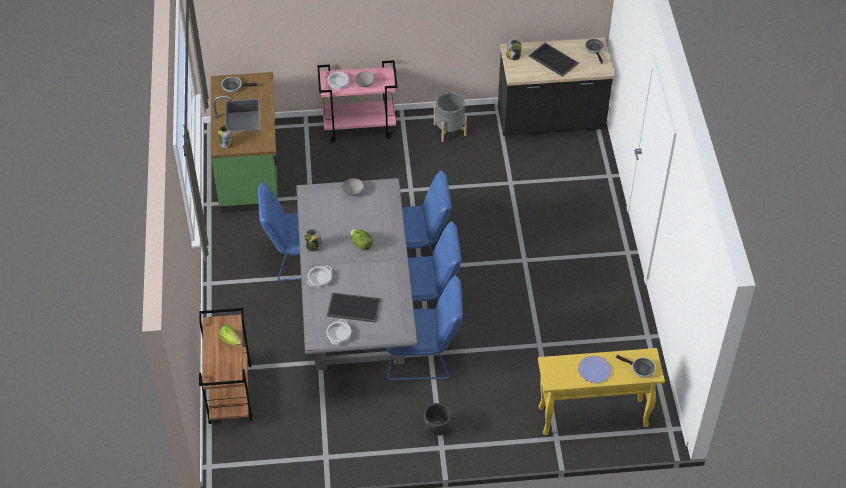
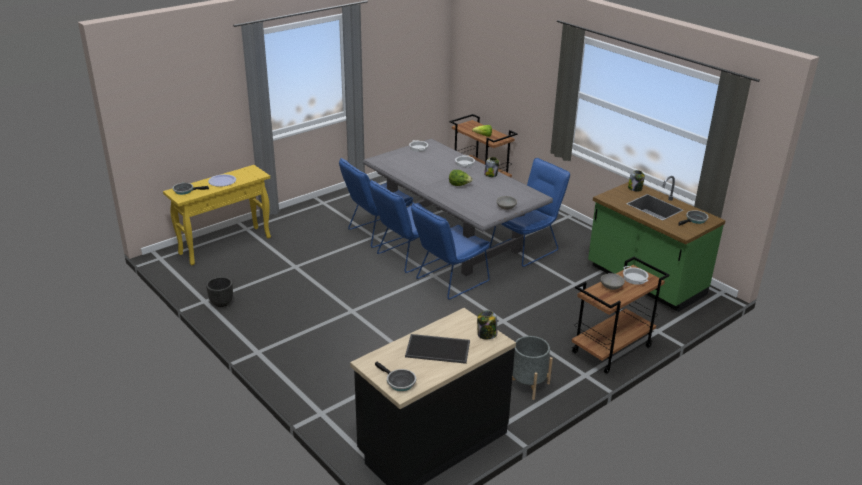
camera: 145 degrees right, 20 degrees down
(353, 308) = (424, 159): tray -> none
(360, 126) = (611, 350): pink cart -> brown cart
(437, 428) = (334, 208): black planter -> black planter (222, 302)

